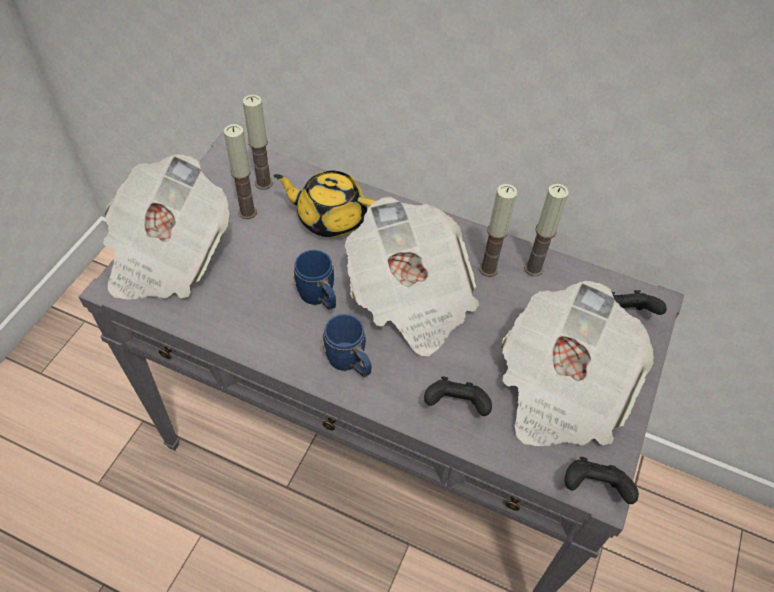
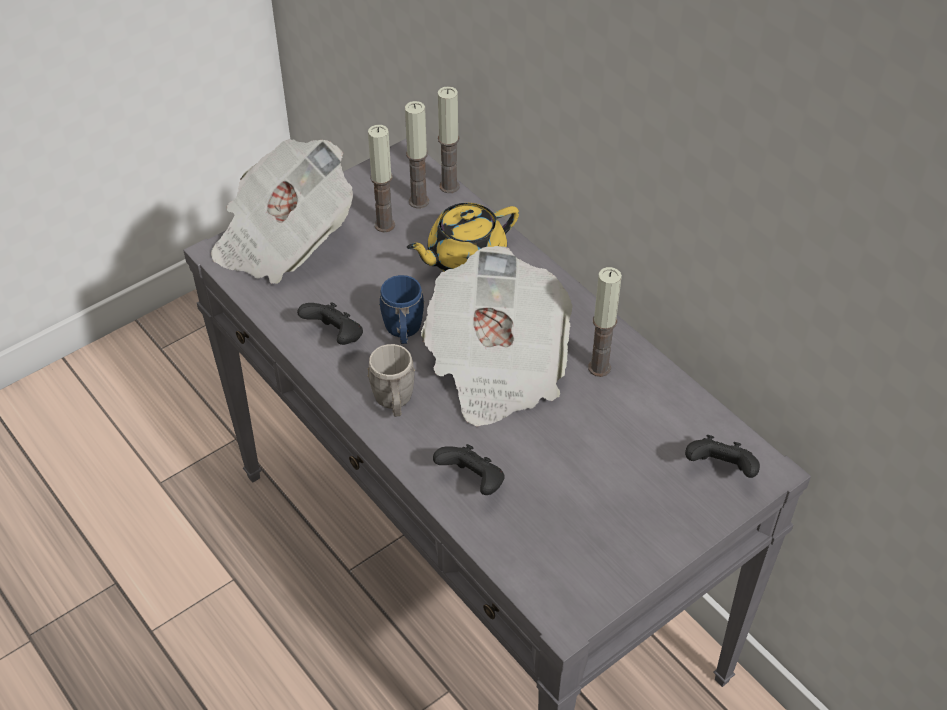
camera: 30 degrees right, 5 degrees down
(330, 218) = (465, 258): yellow teapot -> yellow teapot turned 75 degrees counterclockwise
(350, 363) = (394, 402): blue mug -> grey mug
(533, 268) = (651, 385): candle -> candle (449, 186)
(561, 388) = (594, 511): newspaper -> none
(593, 488) = (560, 612): black game controller -> black game controller (335, 337)

